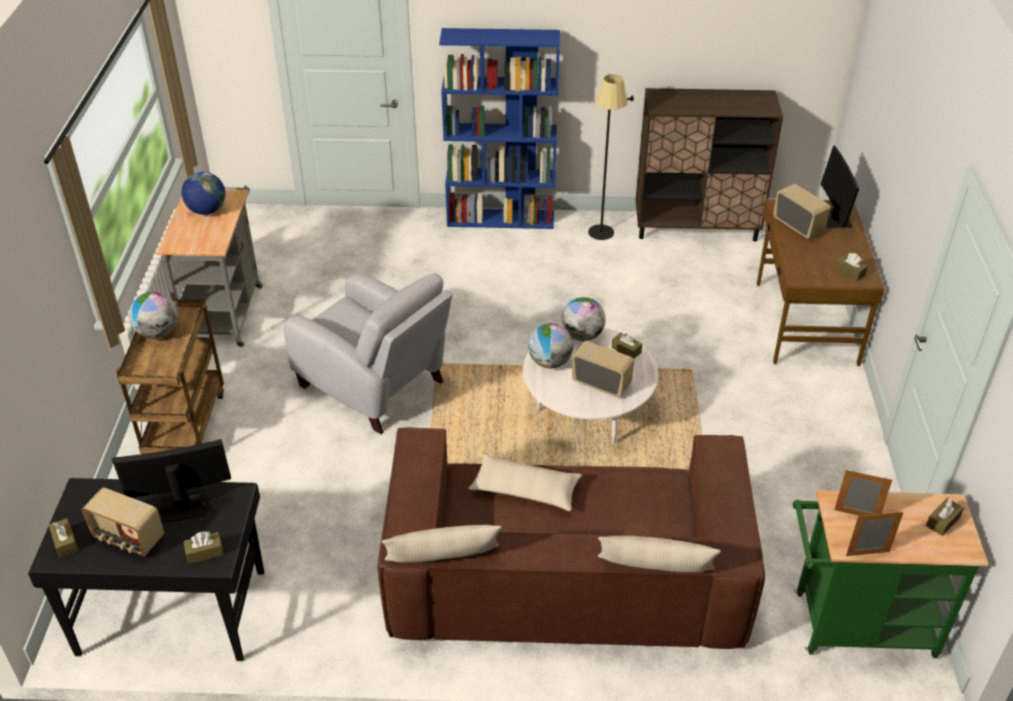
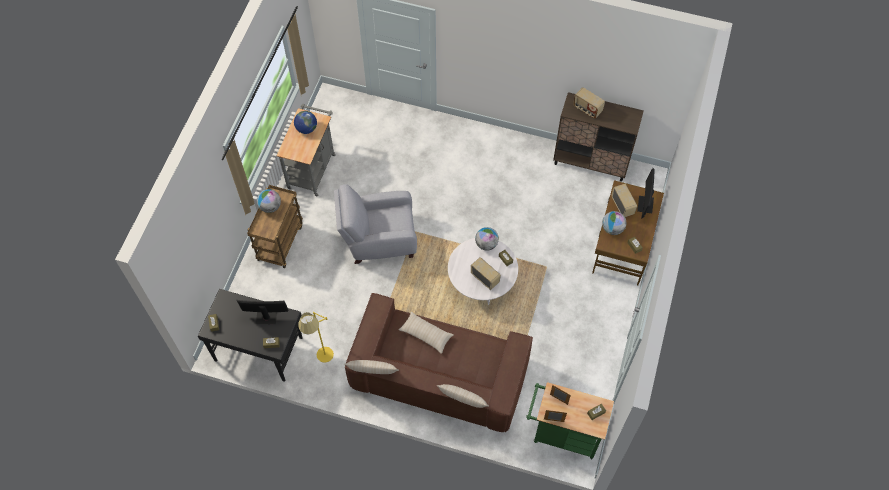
camera: 15 degrees right, 20 degrees up
(128, 538) = (240, 328): radio -> radio (587, 109)
(319, 605) = (323, 361): none -> yellow floor lamp
(375, 386) = (378, 239): grey armchair -> grey armchair turned 120 degrees clockwise
(501, 218) = (480, 130): blue bookcase -> none
(549, 362) = (463, 258): globe -> globe (612, 229)
(602, 239) = (532, 160): black floor lamp -> none

